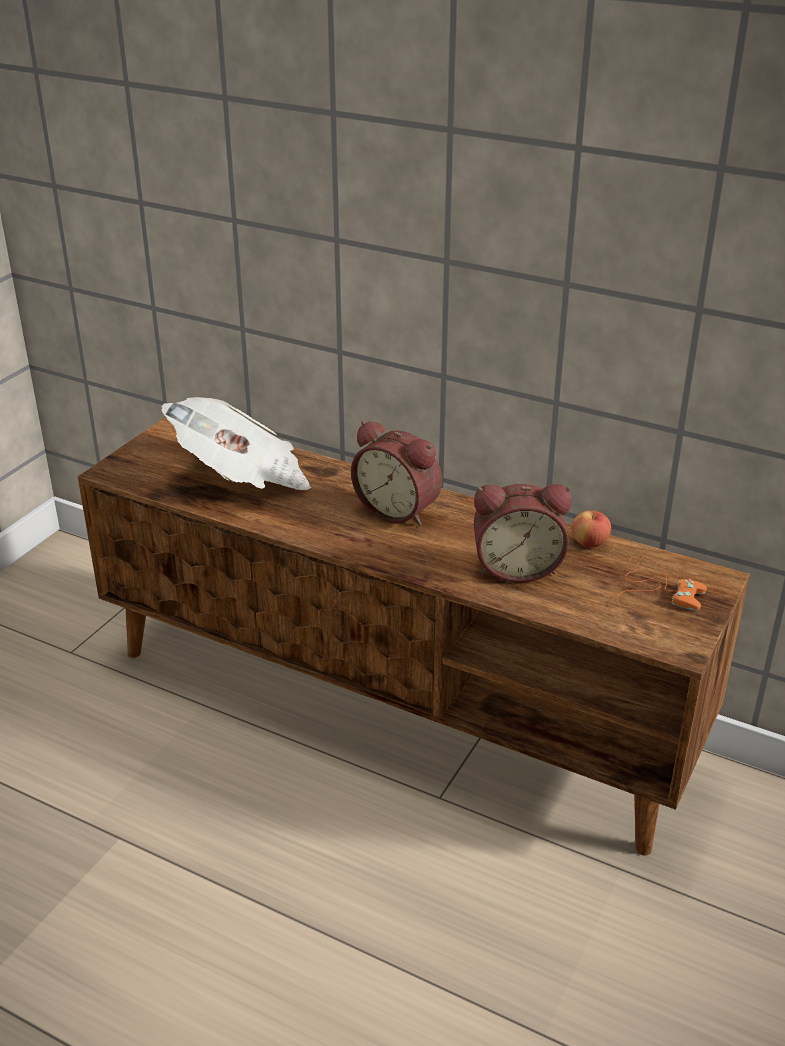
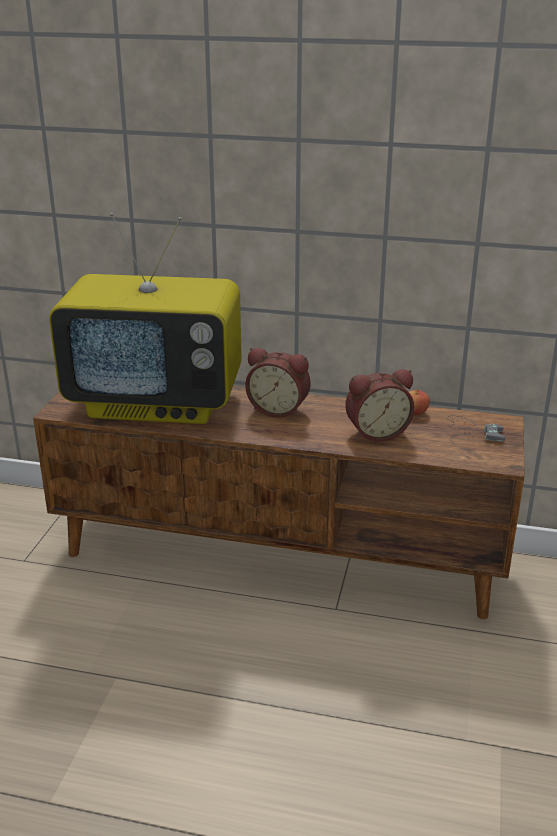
camera: 15 degrees left, 5 degrees down
(242, 478) = (158, 403): newspaper -> television
(656, 587) = (471, 432): orange game controller -> grey game controller

